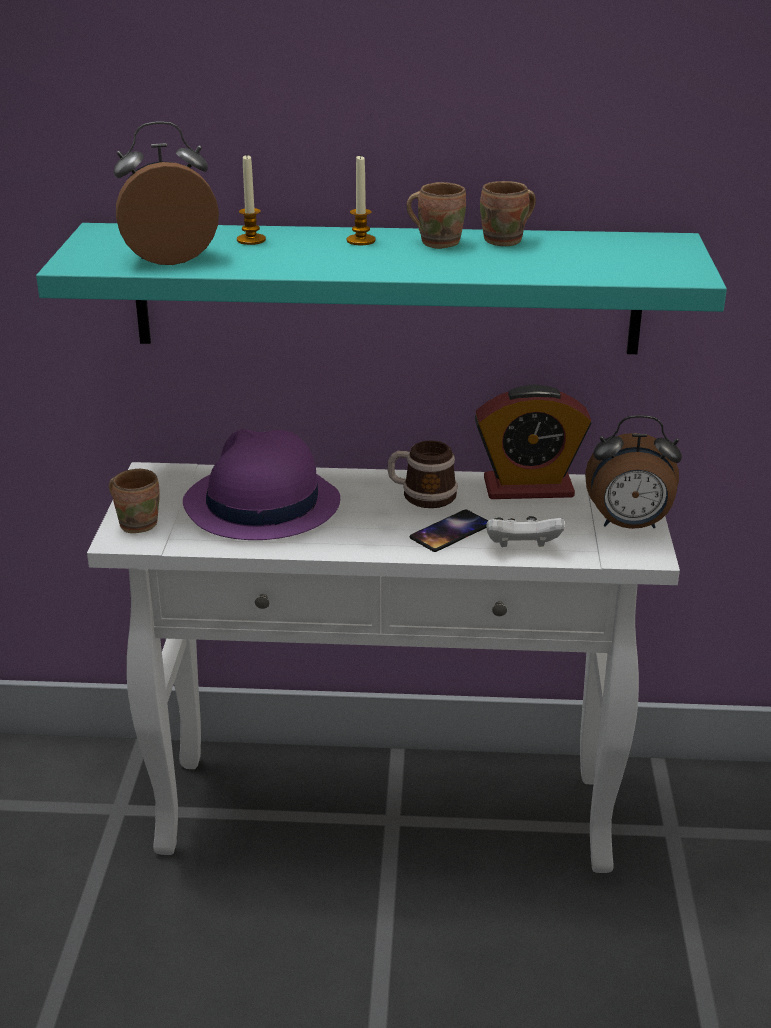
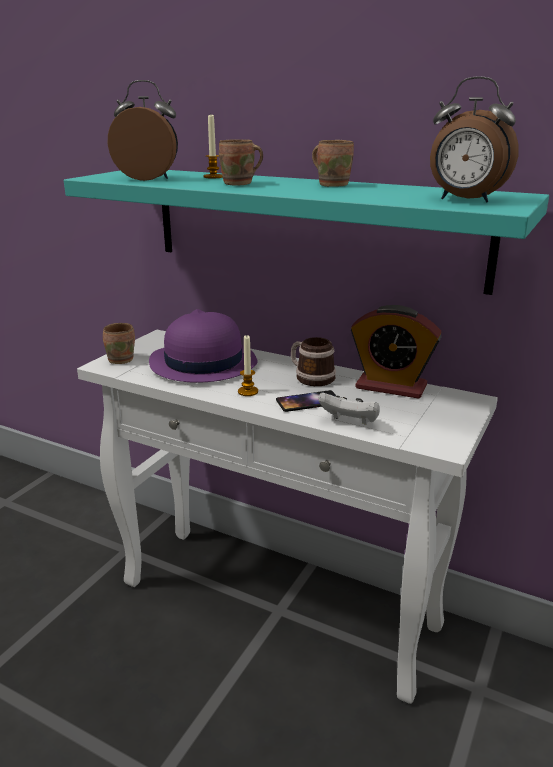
camera: 25 degrees right, 5 degrees down
(361, 241) = (281, 181): candle -> candle (248, 391)
(506, 241) = (383, 187): brown mug -> brown mug (239, 184)
(629, 525) = (447, 425): alarm clock -> alarm clock (464, 200)

